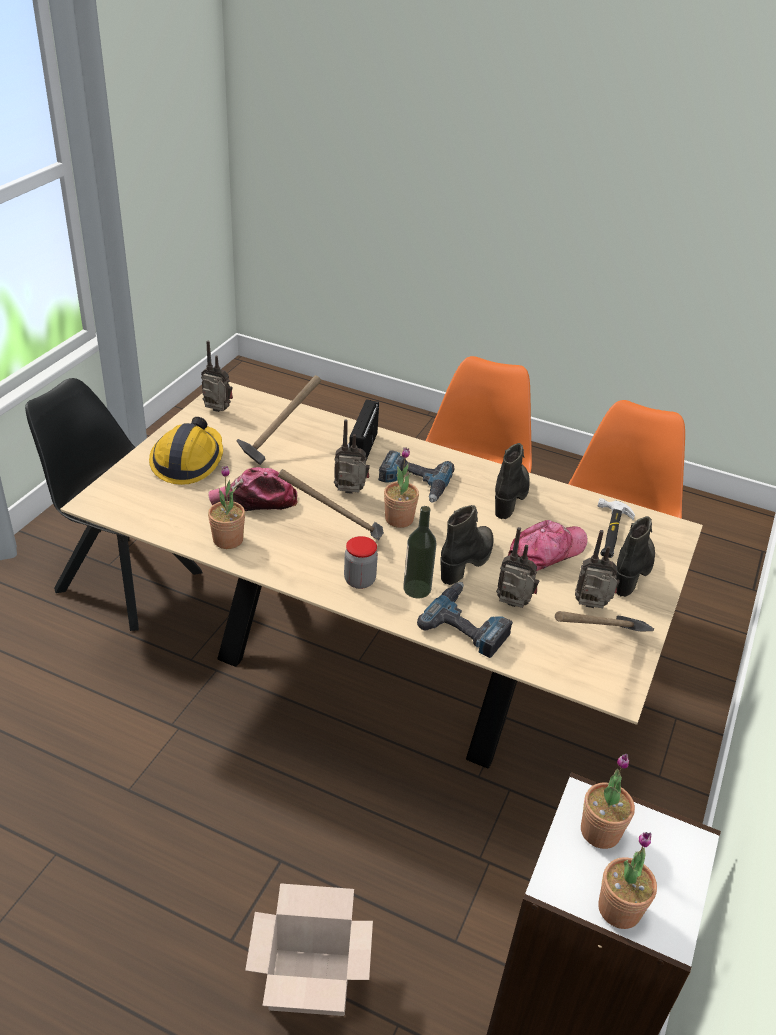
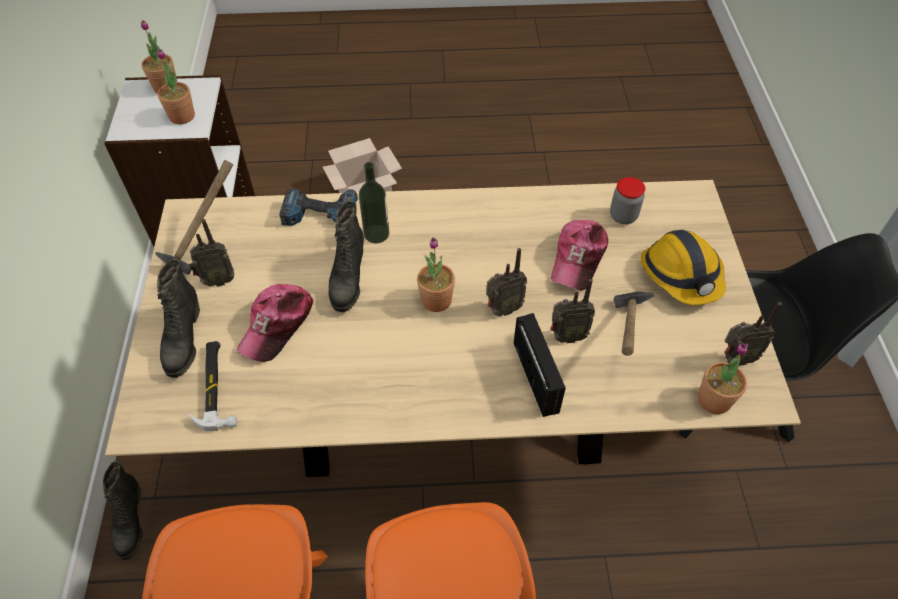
camera: 155 degrees right, 15 degrees up
(228, 540) = (559, 210): potted plant -> potted plant (714, 400)
(254, 500) = (578, 258): cap -> cap turned 150 degrees clockwise
(335, 535) = (478, 255): hammer -> none
(359, 580) = (427, 221): jar -> jar (623, 216)
(414, 483) = (451, 356): power drill -> none
(510, 497) = (339, 387): black boot -> black boot (130, 523)
(513, 607) = (288, 251): radio -> radio (566, 336)

